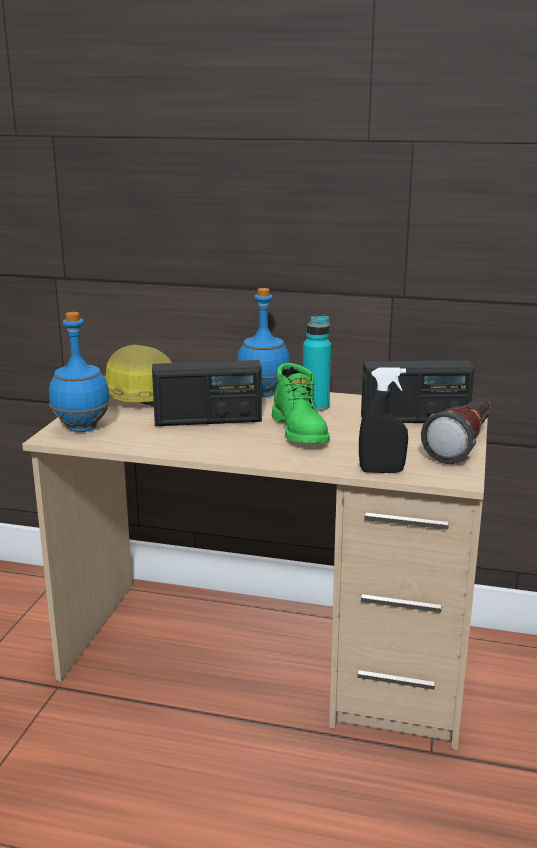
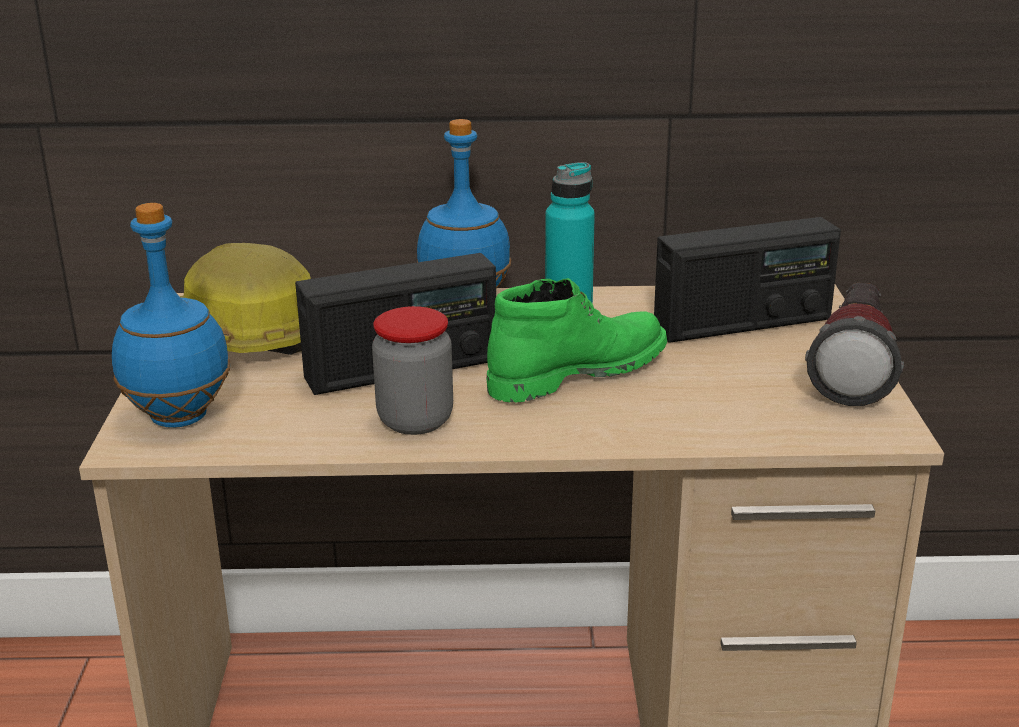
camera: 15 degrees left, 5 degrees up
(199, 443) = (415, 420): none -> jar
(301, 431) = (576, 372): green boot -> green boot turned 90 degrees counterclockwise
(381, 471) = (760, 435): black spray bottle -> none

